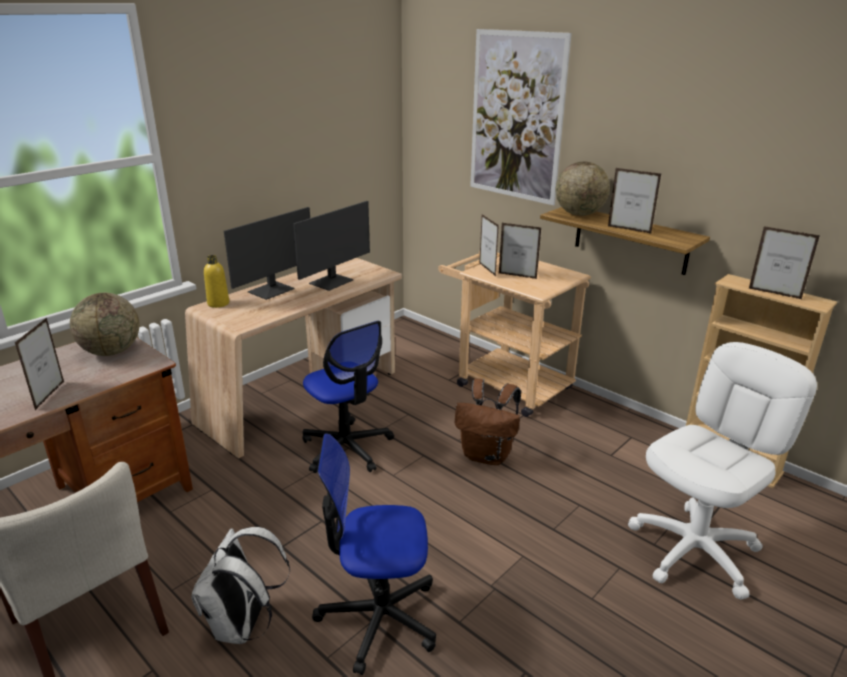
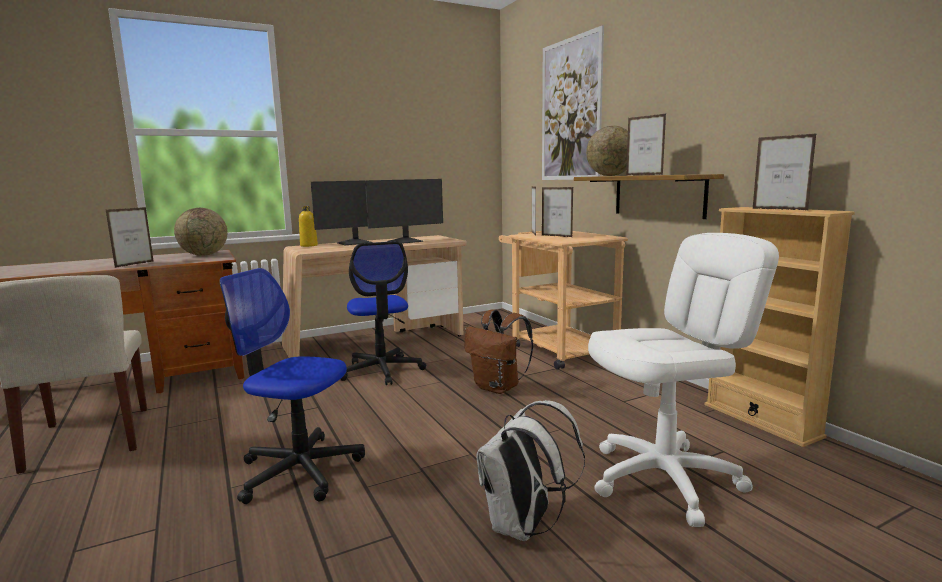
camera: 20 degrees right, 15 degrees down
(243, 626) = (190, 456): white backpack -> white backpack (523, 527)

